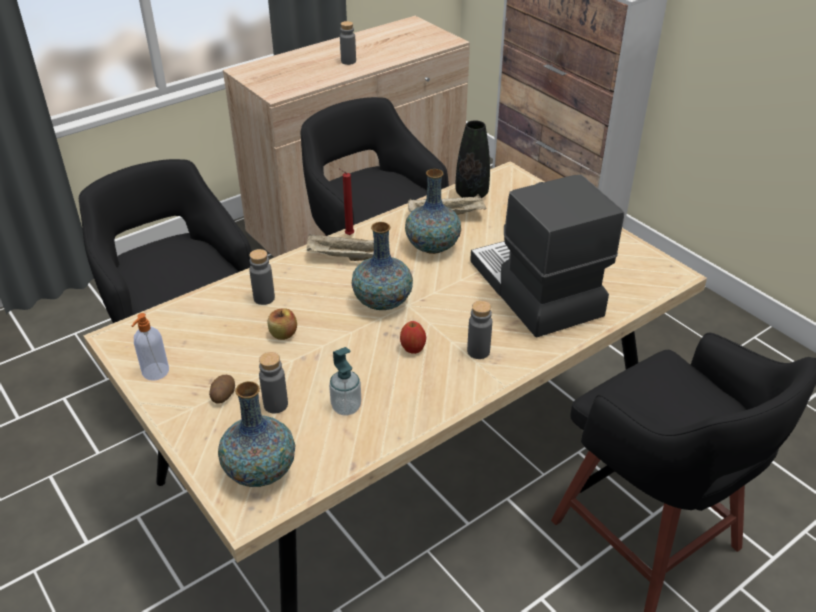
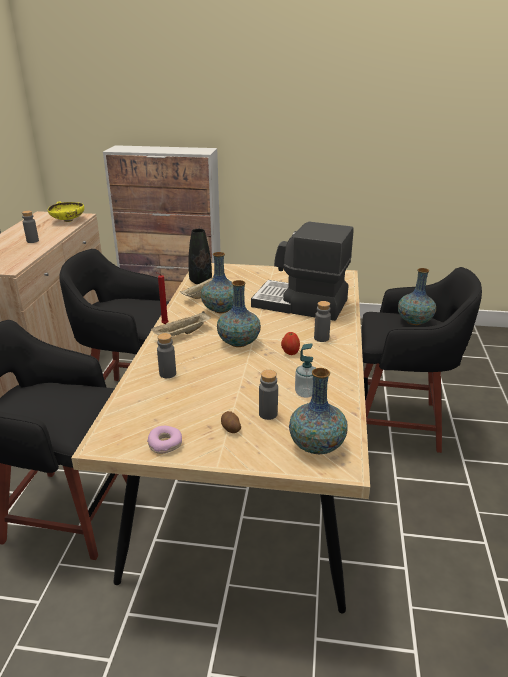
camera: 45 degrees left, 10 degrees down
(155, 372) = (165, 444): soap dispenser -> donut
(283, 334) = (211, 383): apple -> none
(424, 42) = (68, 220): none -> yellow bowl
(699, 404) = (414, 321): none -> vase

